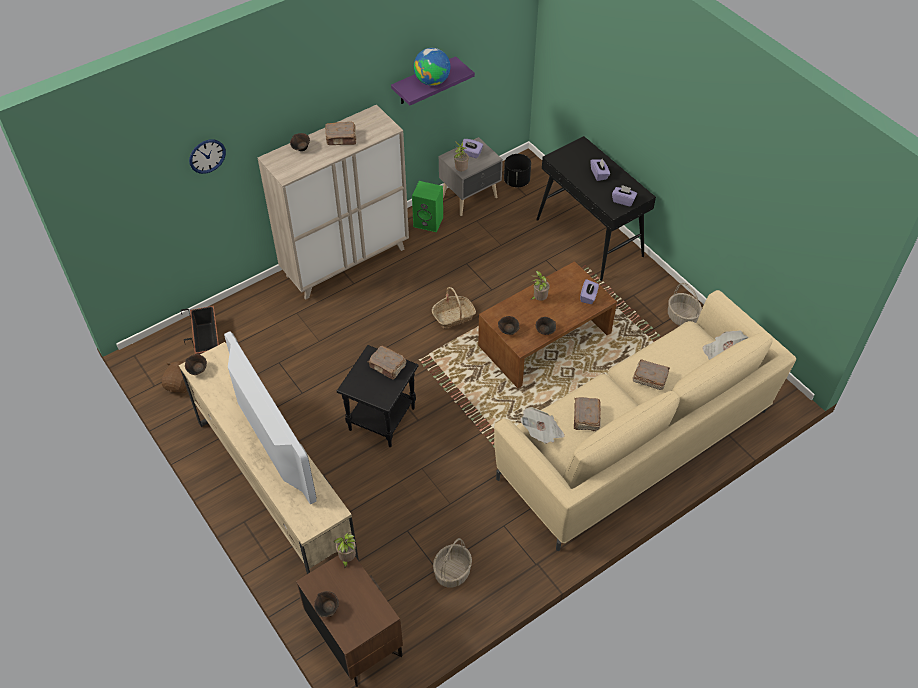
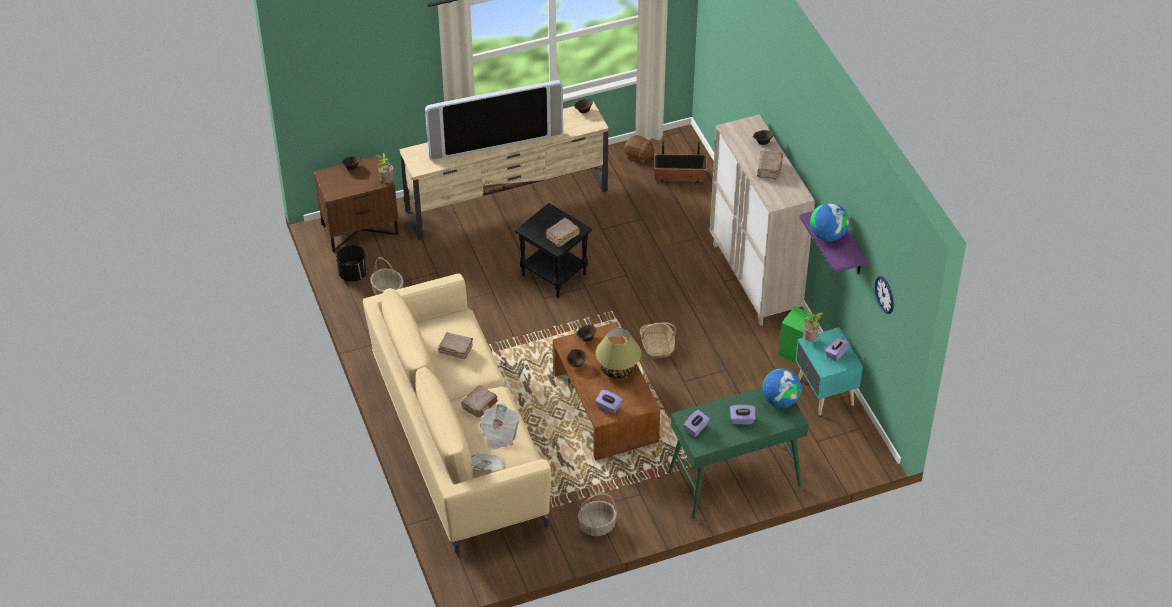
camera: 105 degrees right, 5 degrees down
(207, 156) = (748, 70): wall clock -> wall clock (884, 294)
(470, 197) = (824, 393): grey nightstand -> turquoise nightstand
(516, 181) = (842, 438): black planter -> black planter (353, 274)
(539, 299) = (618, 369): potted plant -> table lamp
(542, 432) = (453, 318): newspaper -> newspaper (499, 434)
(566, 155) = (780, 400): none -> globe
(590, 238) = (734, 480): black console table -> green console table

